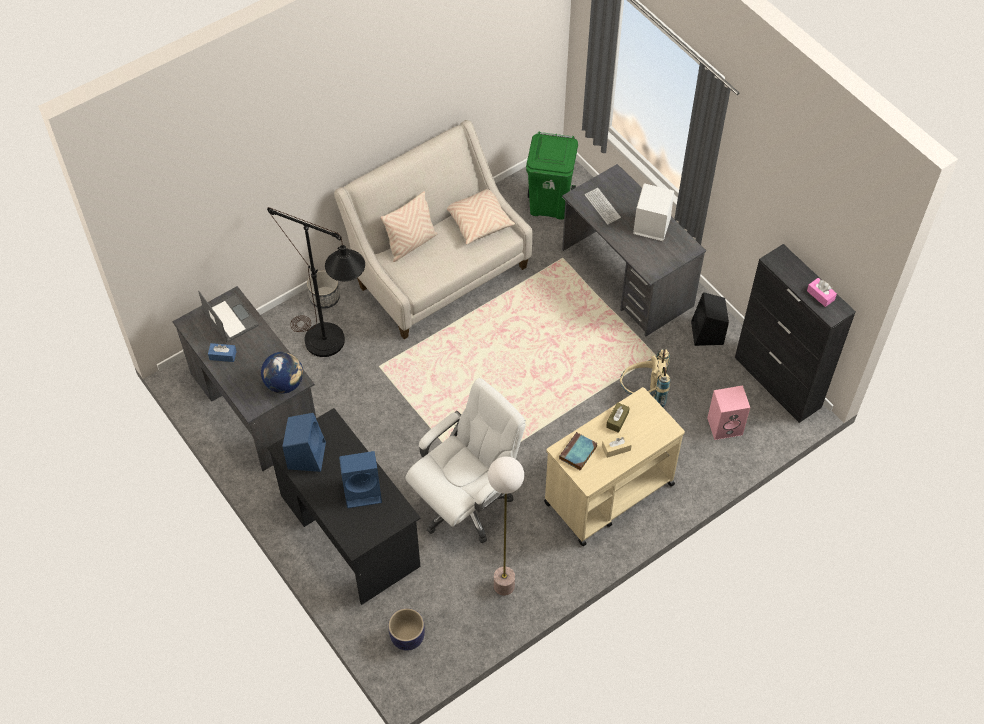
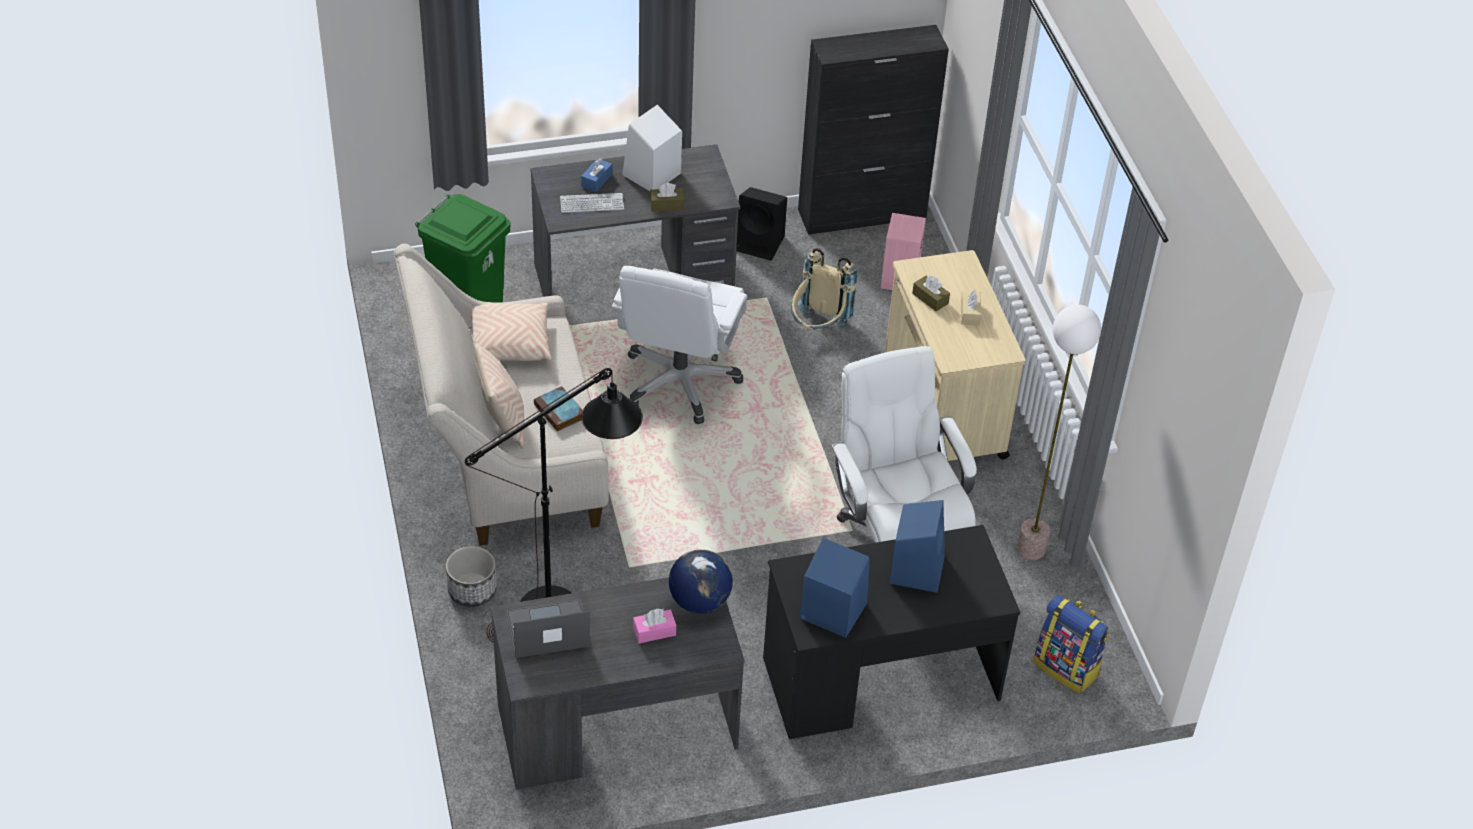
camera: 70 degrees left, 10 degrees down
(223, 355) = (610, 657): blue tissue box -> blue tissue box (596, 180)
(407, 637) = (1067, 668): planter -> backpack
(548, 336) = (679, 382): none -> white office chair
(578, 453) = (961, 348): book -> book (560, 412)
(626, 245) = (667, 205): none -> brown tissue box
(820, 295) = (900, 40): pink tissue box -> pink tissue box (654, 631)

